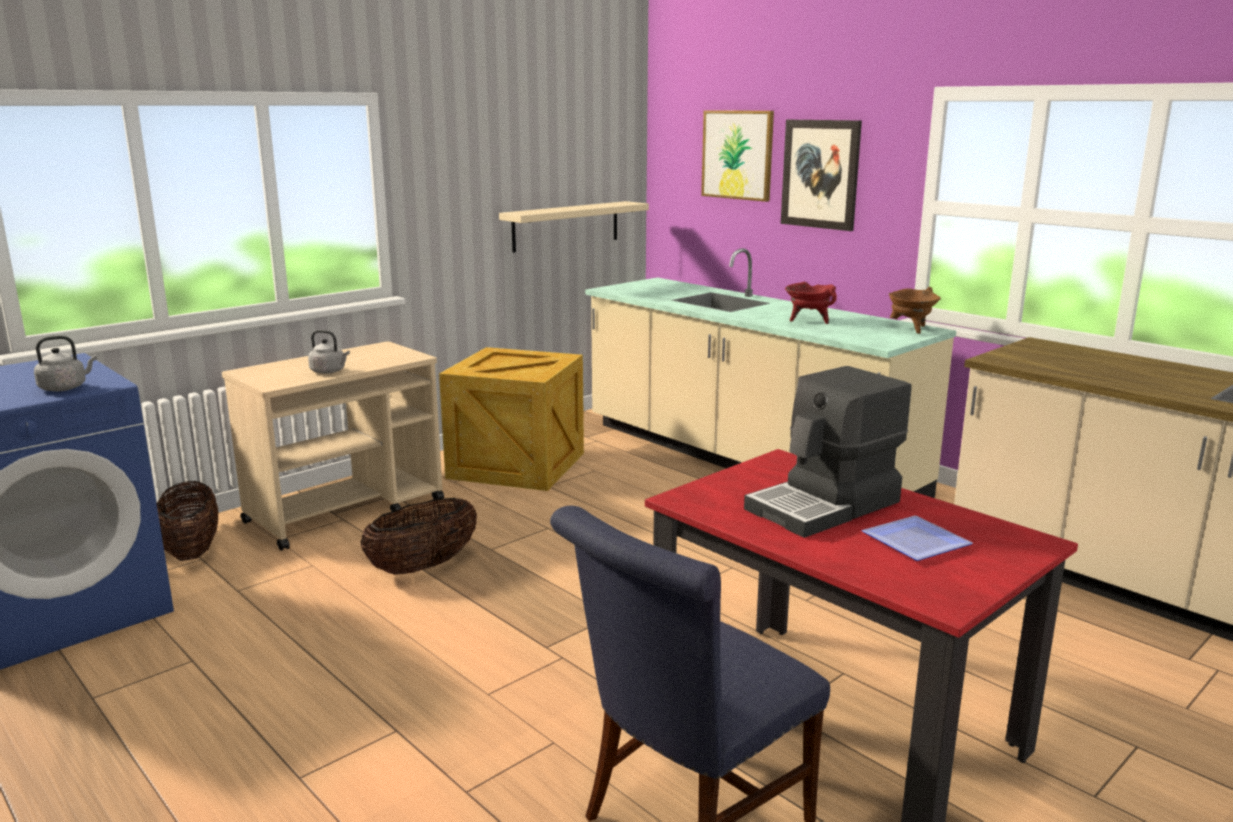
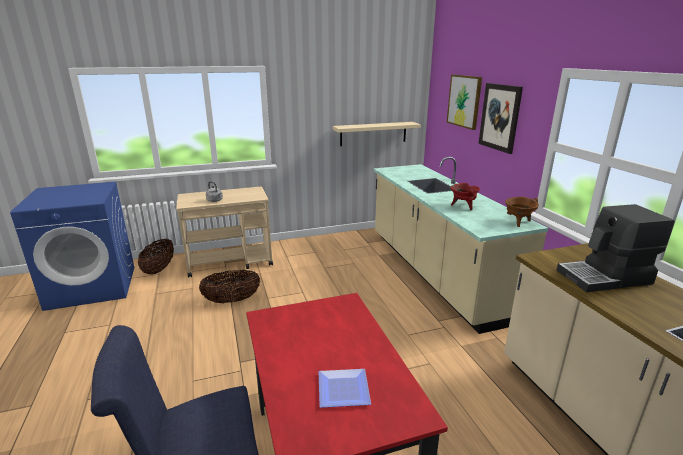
camera: 25 degrees right, 5 degrees up
(66, 388) = (80, 200): grey kettle -> none
(519, 465) = (322, 252): crate -> none
(825, 506) = (328, 344): coffee machine -> coffee machine (605, 277)

